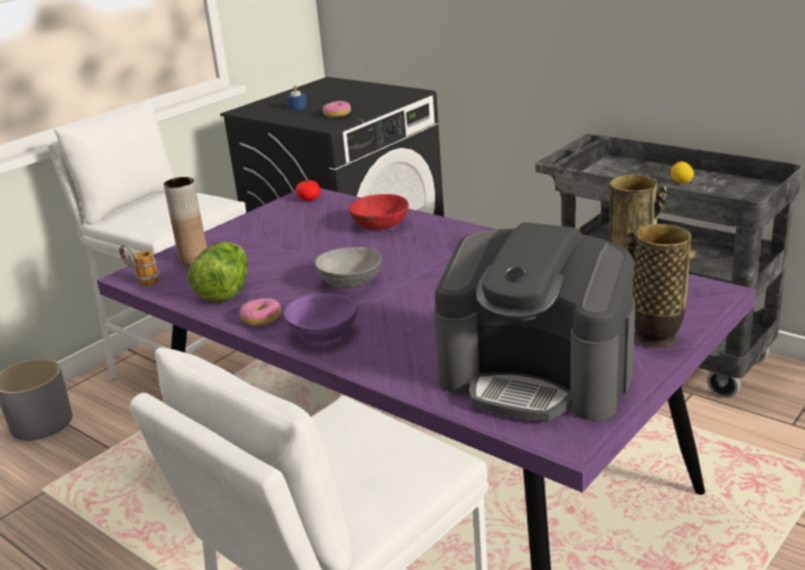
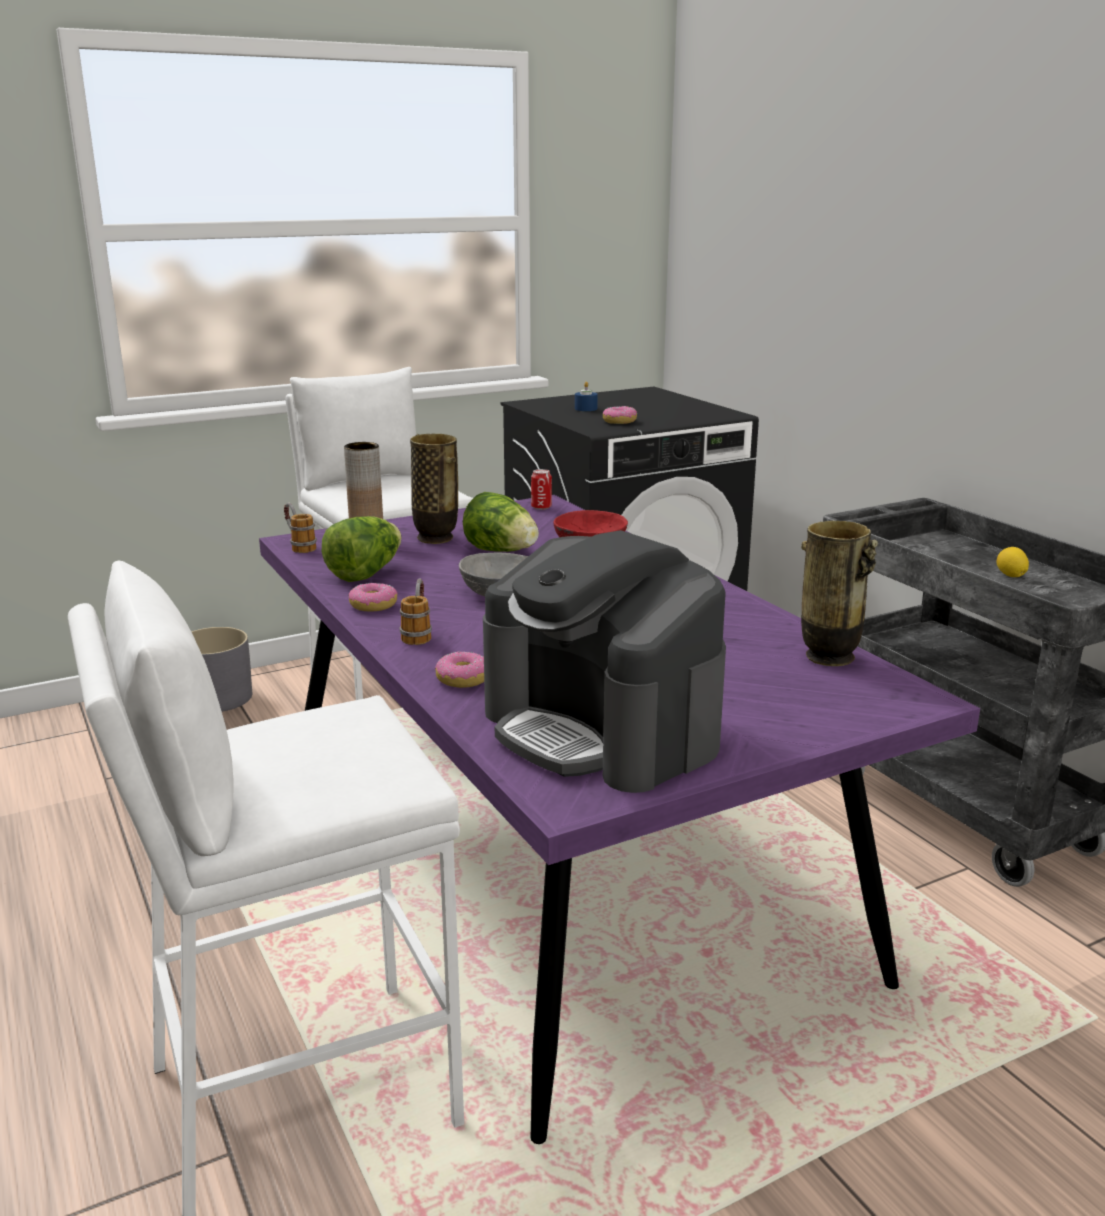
camera: 20 degrees right, 5 degrees down
(309, 199) = (541, 507): tomato -> can
(317, 245) = (502, 552): none -> lettuce
(323, 334) = (418, 633): purple bowl -> mug
(397, 363) = (463, 679): none -> donut
(655, 337) = (787, 727): vase -> vase (435, 538)

